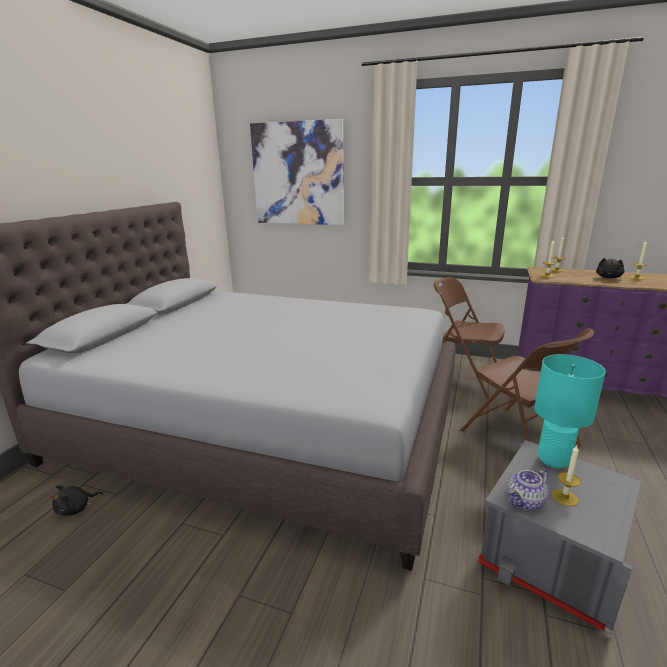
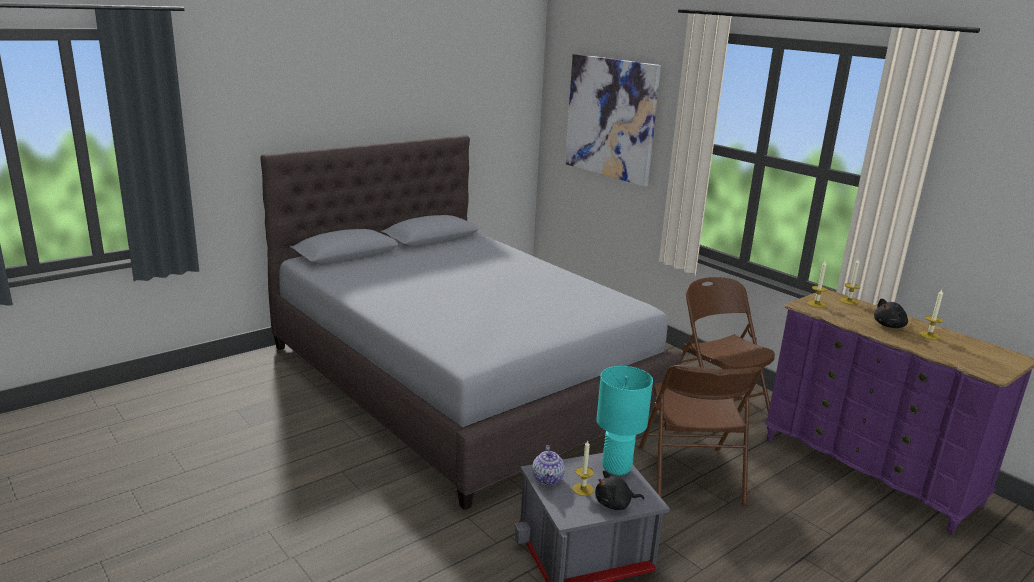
camera: 30 degrees right, 0 degrees up
(76, 508) = (285, 385): black plush toy -> black plush toy (615, 504)
(525, 501) = (548, 479): teapot -> teapot turned 90 degrees counterclockwise

